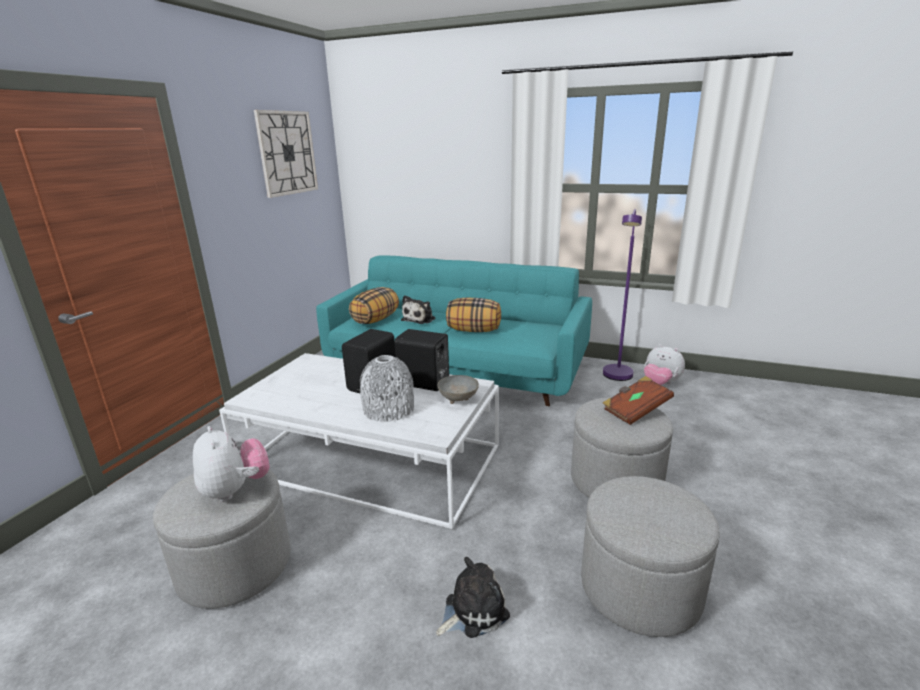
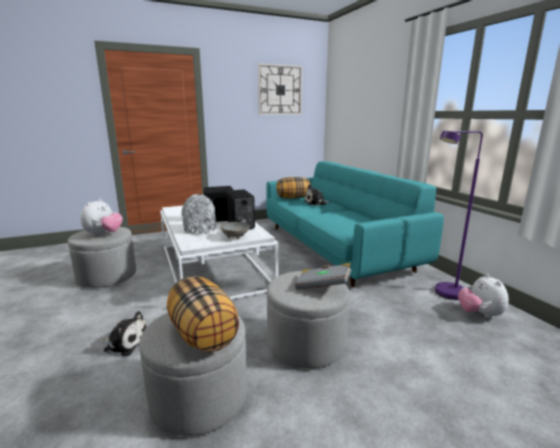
camera: 45 degrees right, 5 degrees down
(474, 330) = (331, 215): pillow -> pillow (204, 334)
(635, 410) = (323, 286): brown book -> grey book

